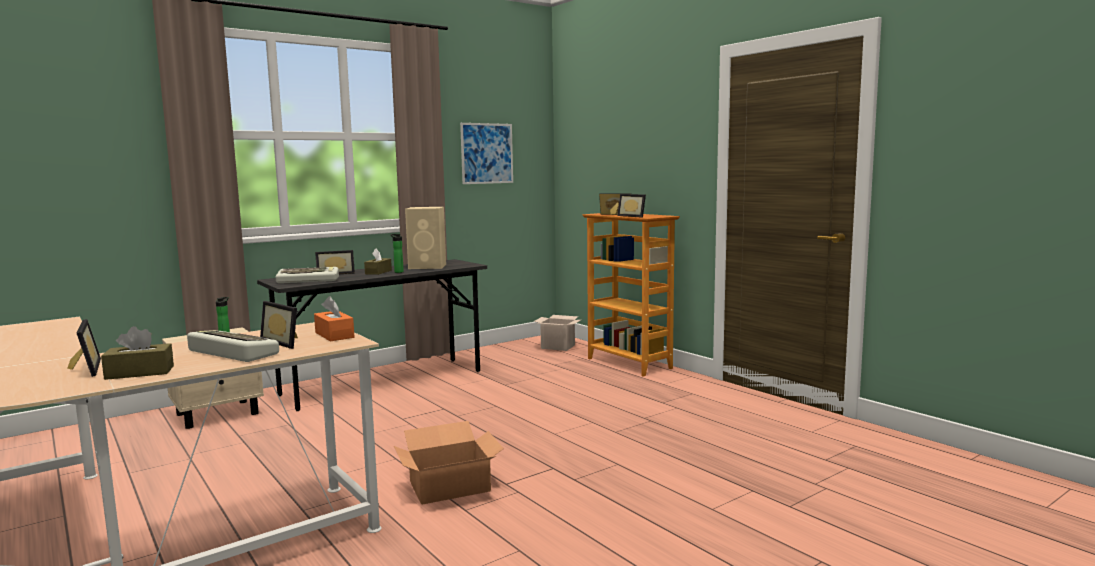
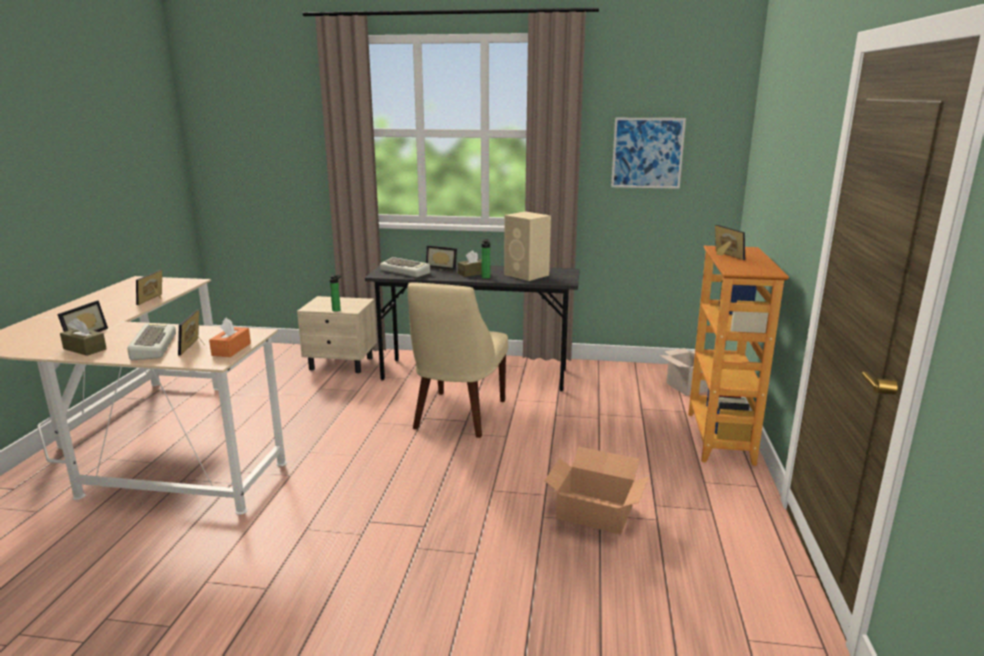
camera: 45 degrees right, 10 degrees up
(430, 408) = (457, 416): none -> beige chair
(448, 486) = (336, 500): cardboard box -> cardboard box (594, 511)
(633, 216) = (730, 264): picture frame -> picture frame (155, 299)

